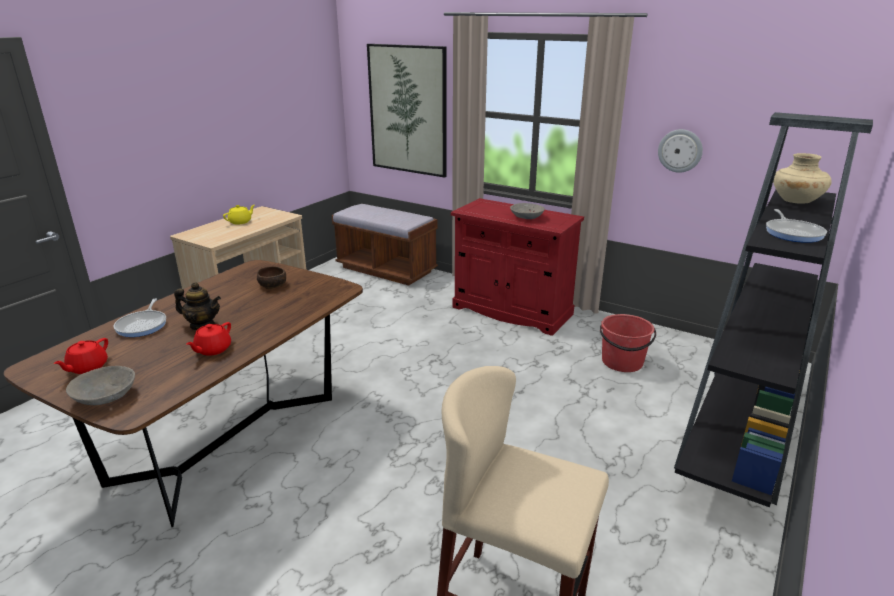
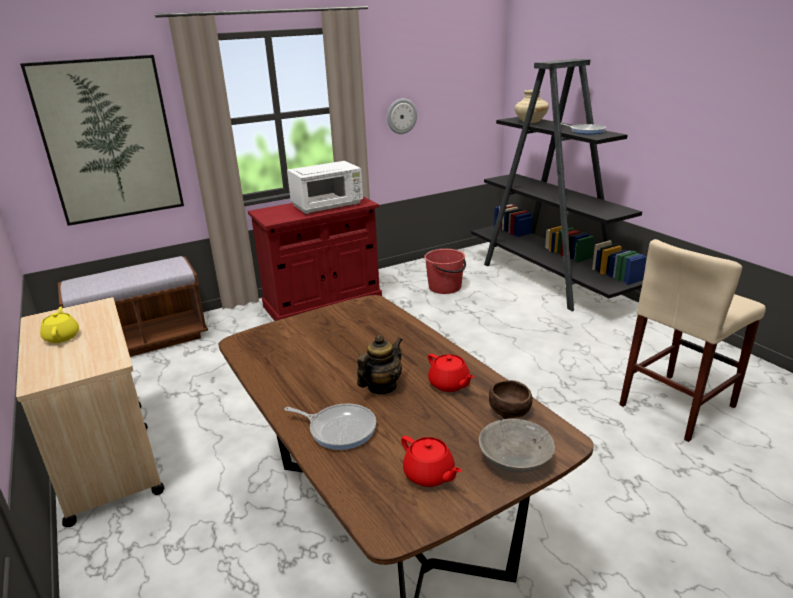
camera: 60 degrees left, 0 degrees up
(273, 285) = (316, 336): brown bowl -> brown bowl (510, 409)
(527, 217) = (328, 206): grey bowl -> white microwave

